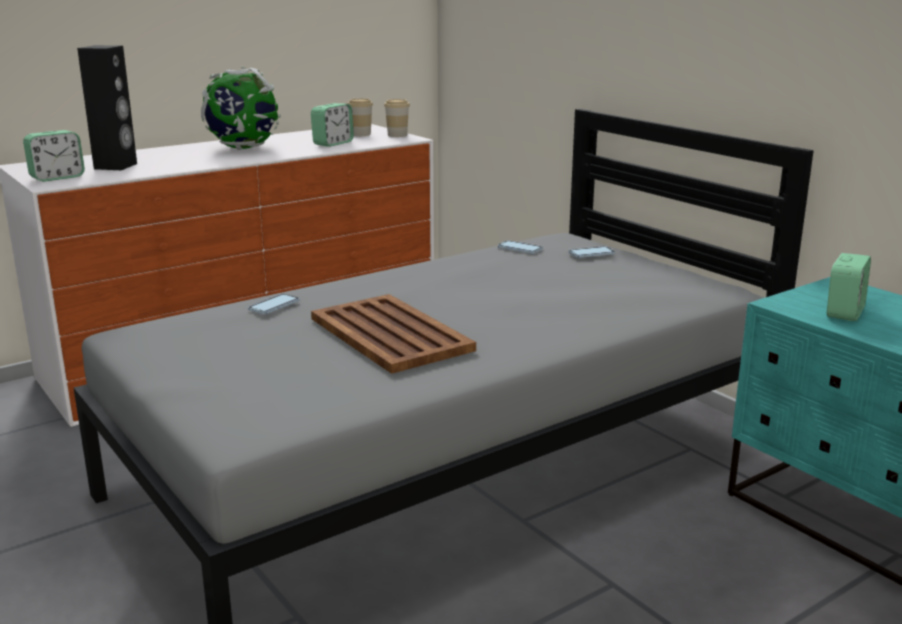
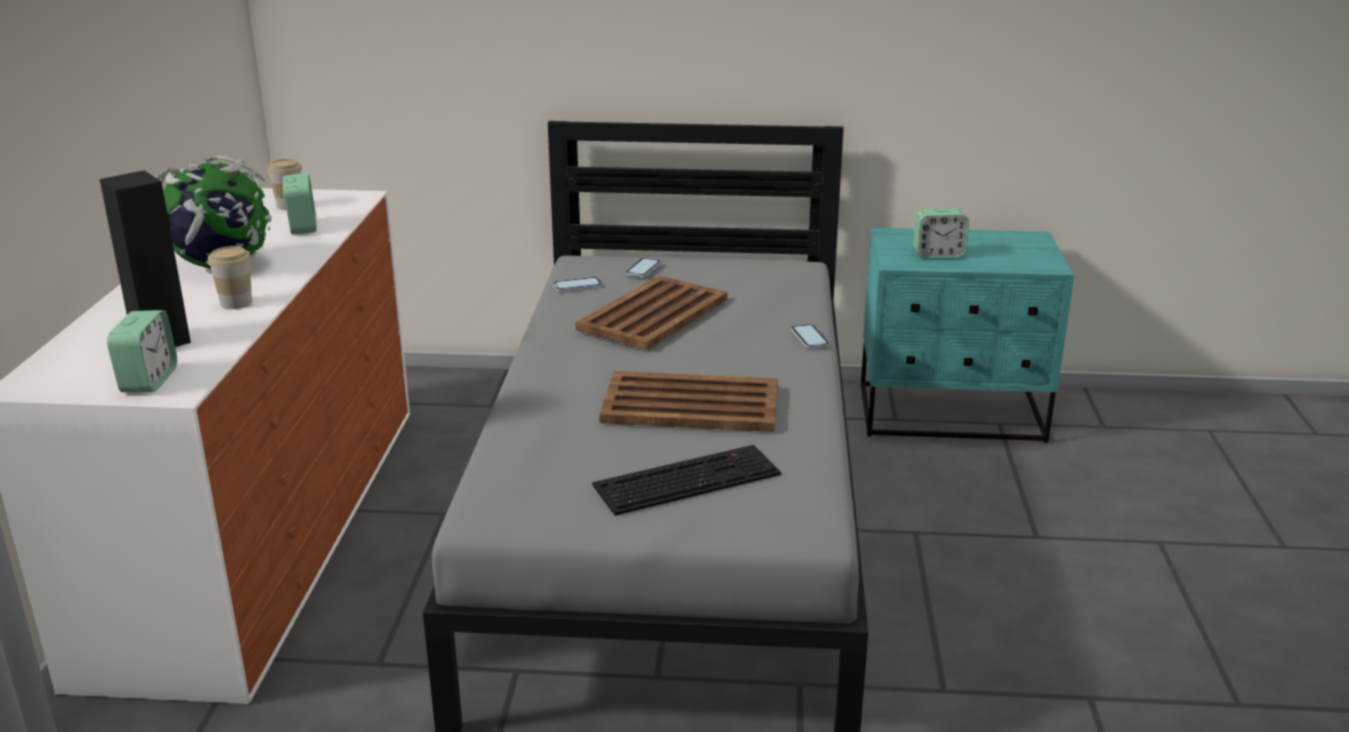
camera: 50 degrees left, 5 degrees up
(265, 371) = (688, 479): none -> keyboard
(274, 306) = (535, 427): phone -> phone (809, 338)
(397, 135) = (333, 195): cup -> cup (236, 303)
(515, 278) = (652, 315): none -> brown tray
(844, 312) = (938, 255): alarm clock -> alarm clock turned 105 degrees clockwise

